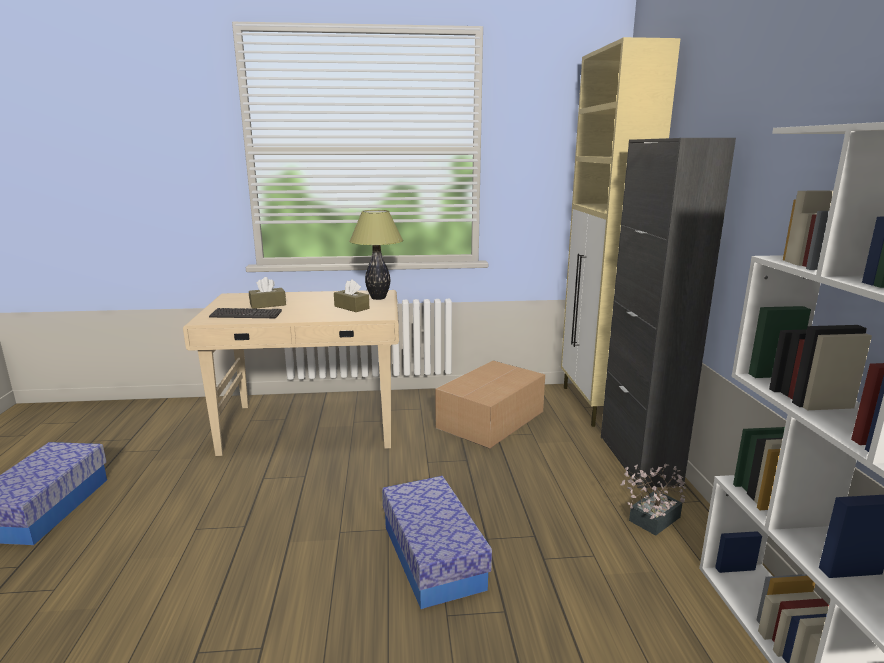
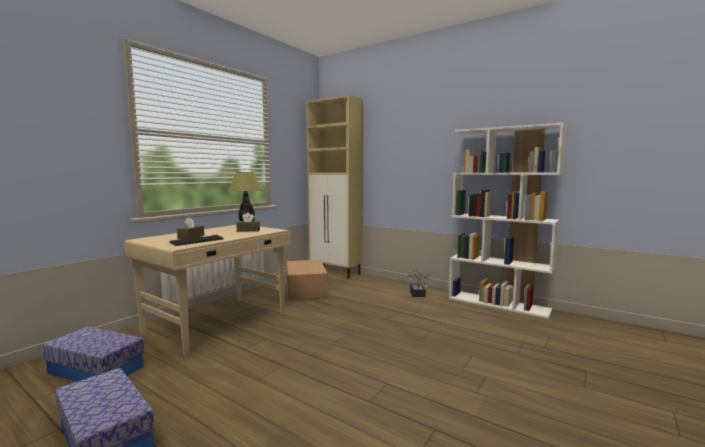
camera: 50 degrees left, 10 degrees down
(432, 556) = (381, 331): storage box -> storage box (96, 370)
(638, 459) = (382, 282): black cabinet -> none

